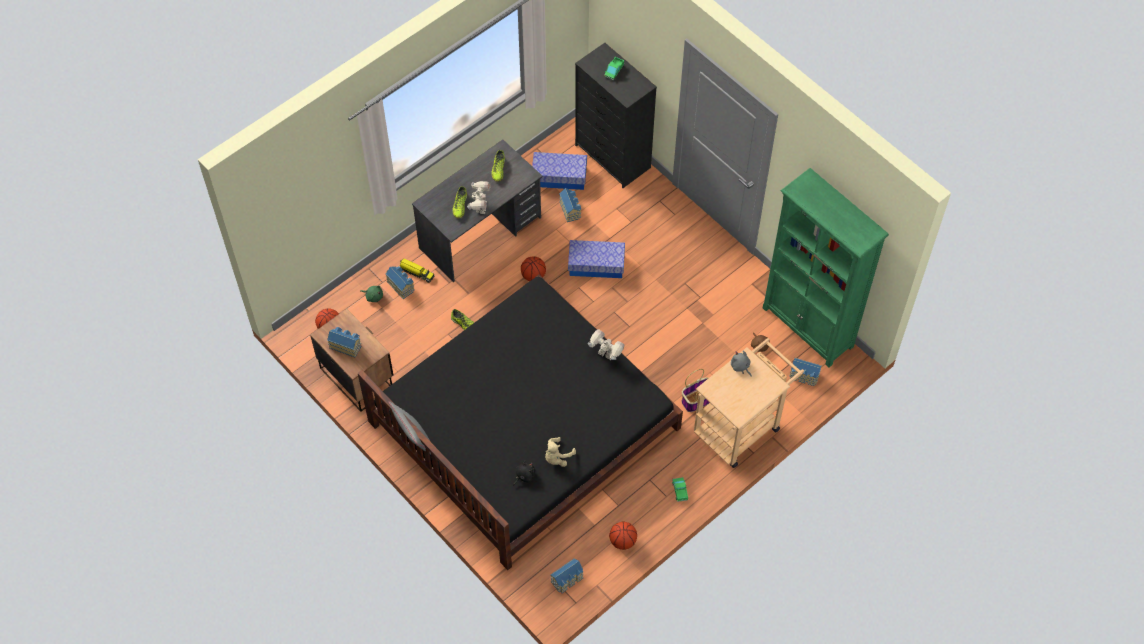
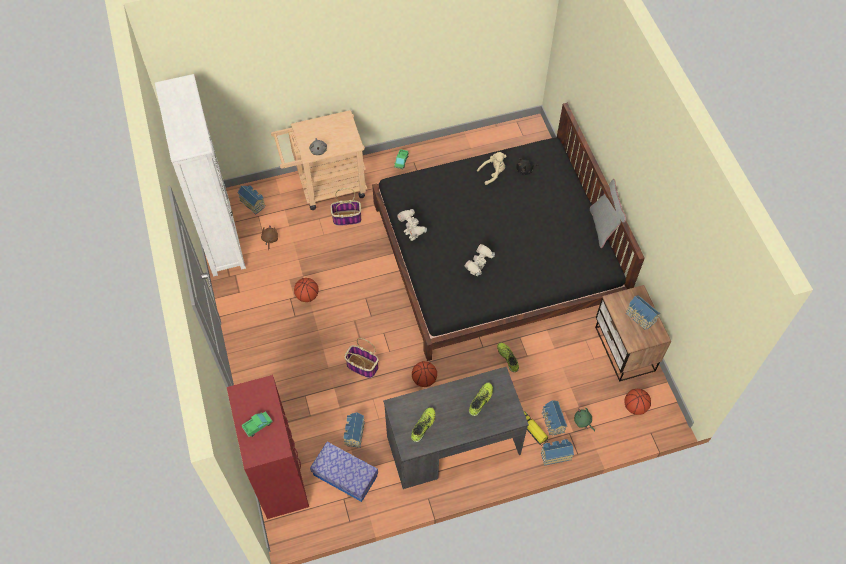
camera: 155 degrees left, 0 degrees up
(480, 207) = (462, 390): toy robot -> toy robot (478, 270)
(568, 579) = (515, 137): toy house -> toy house (555, 454)
(596, 265) = (361, 366): storage box -> basket
(613, 157) = (279, 475): black dresser -> red dresser
(623, 541) = (462, 145): basketball -> basketball (307, 296)
(808, 327) = (221, 237): green bookcase -> white bookcase

